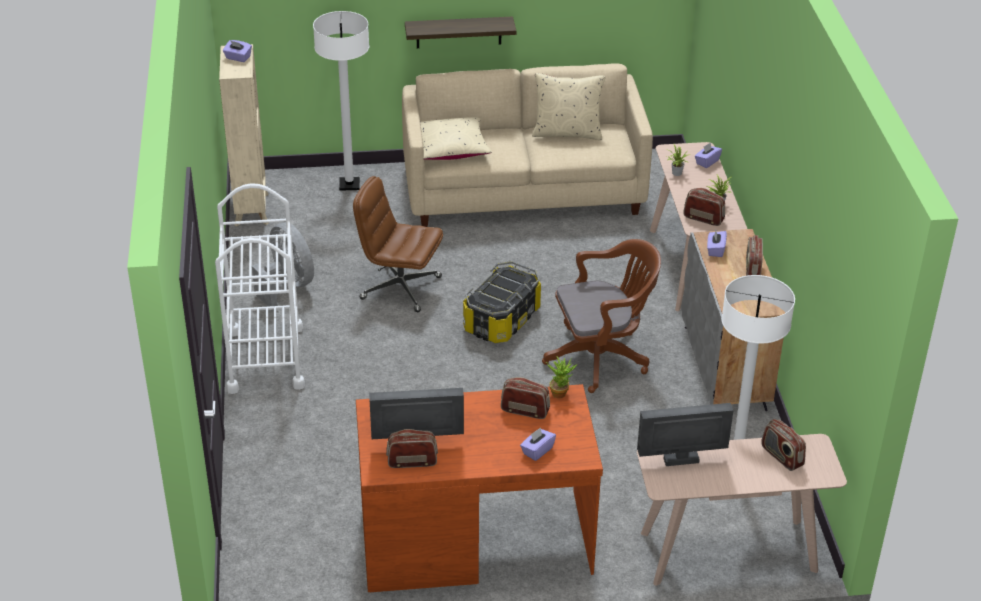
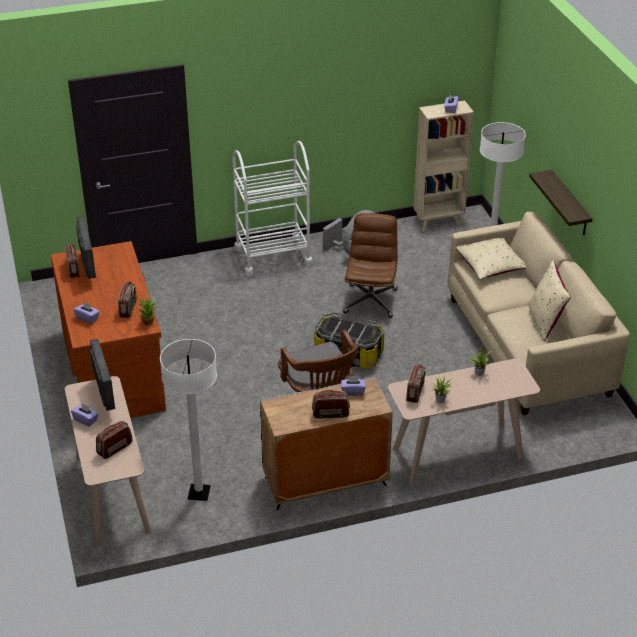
camera: 80 degrees right, 0 degrees up
(707, 162) = (505, 390): purple tissue box -> purple tissue box (86, 420)

